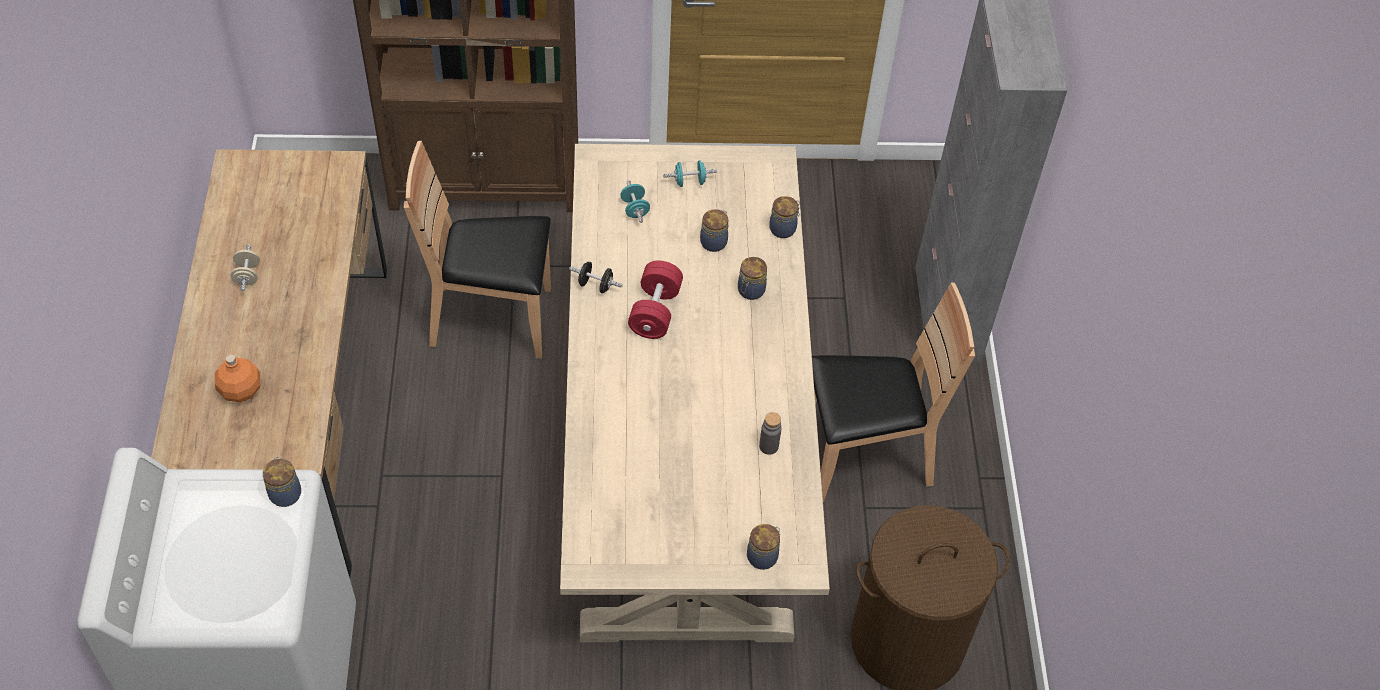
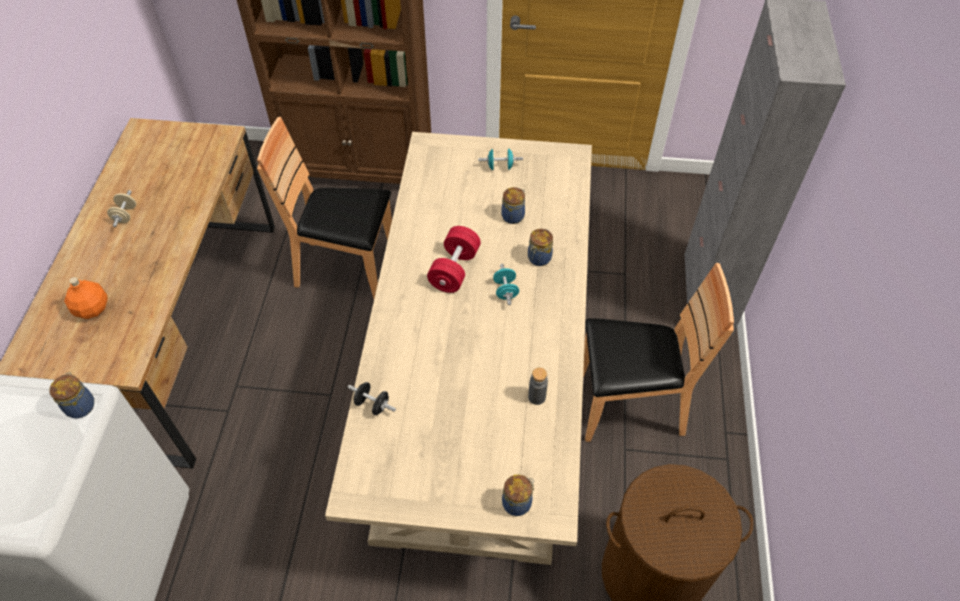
camera: 10 degrees right, 0 degrees up
(595, 285) = (408, 244): black dumbbell -> black dumbbell (372, 404)
(635, 209) = (451, 185): turquoise dumbbell -> turquoise dumbbell (505, 291)
(783, 229) = (573, 209): jar -> none

